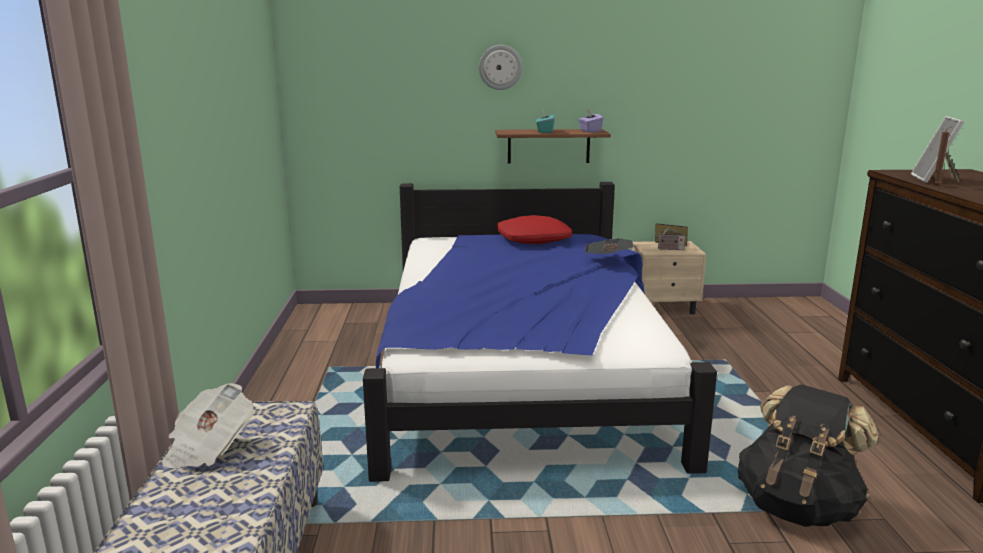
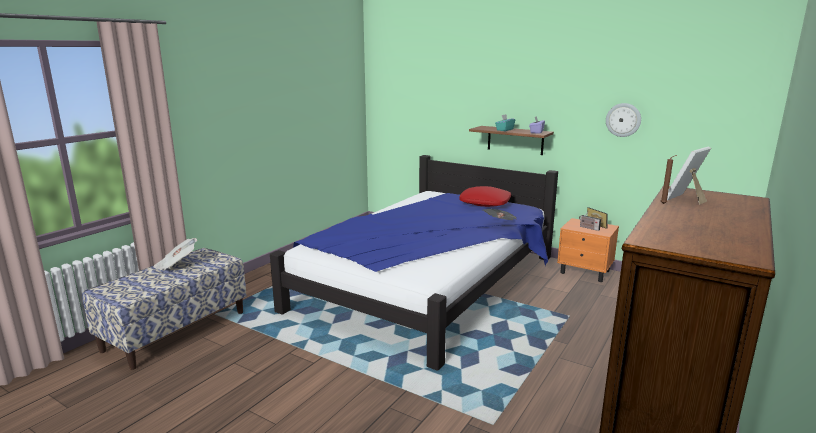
camera: 35 degrees right, 0 degrees up
(500, 67) = (486, 83): wall clock -> wall clock (623, 120)
(664, 307) = (585, 272): beige nightstand -> orange nightstand
(797, 507) = (461, 409): black backpack -> none

